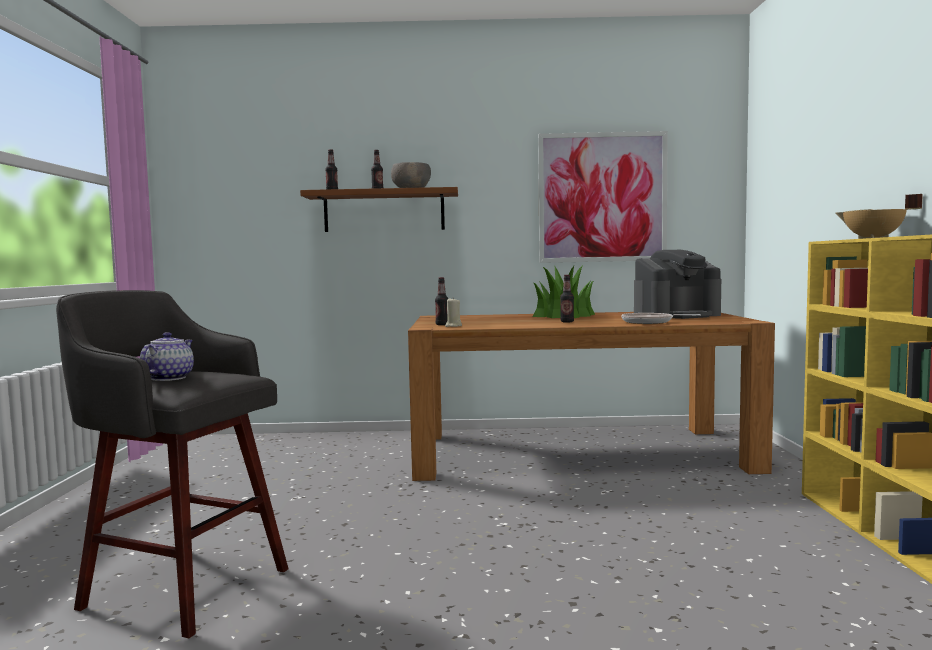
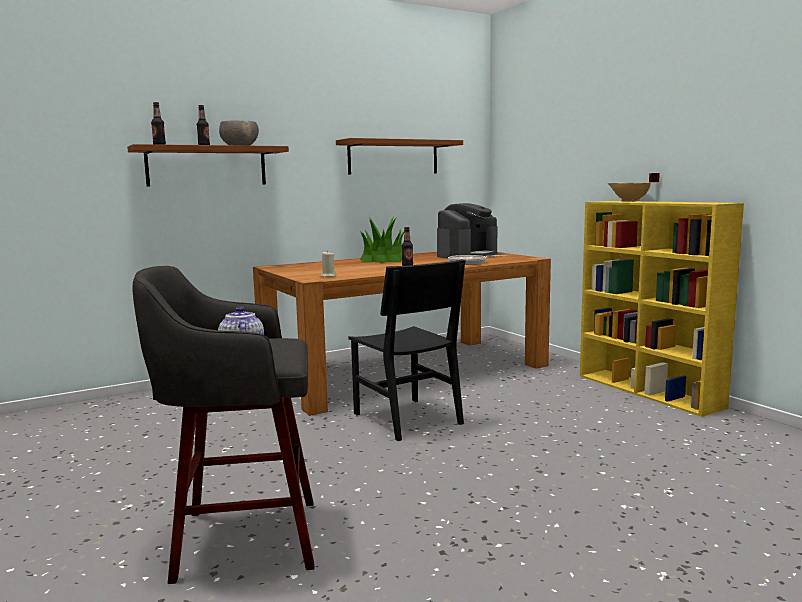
camera: 30 degrees left, 5 degrees up
(442, 324) = (312, 275): bottle -> none
(504, 504) = (407, 418): none -> black chair
(602, 197) = (393, 157): picture -> brown shelf

